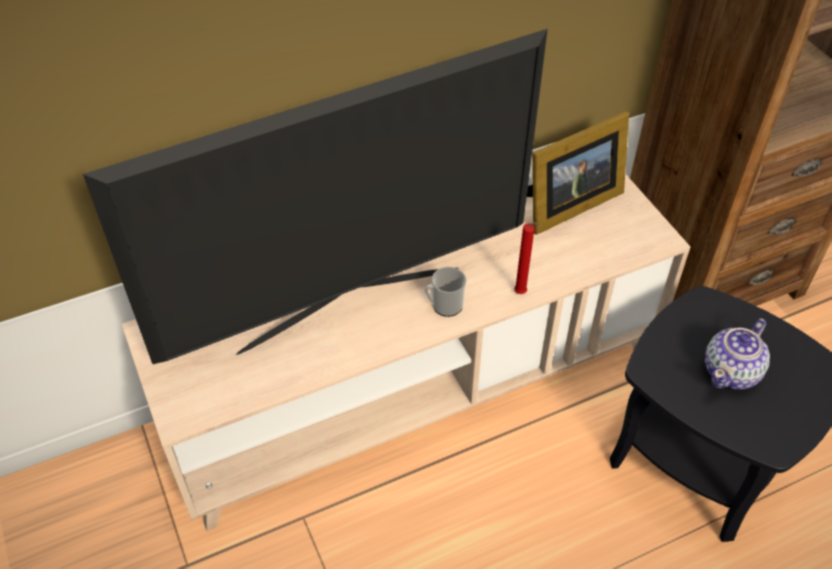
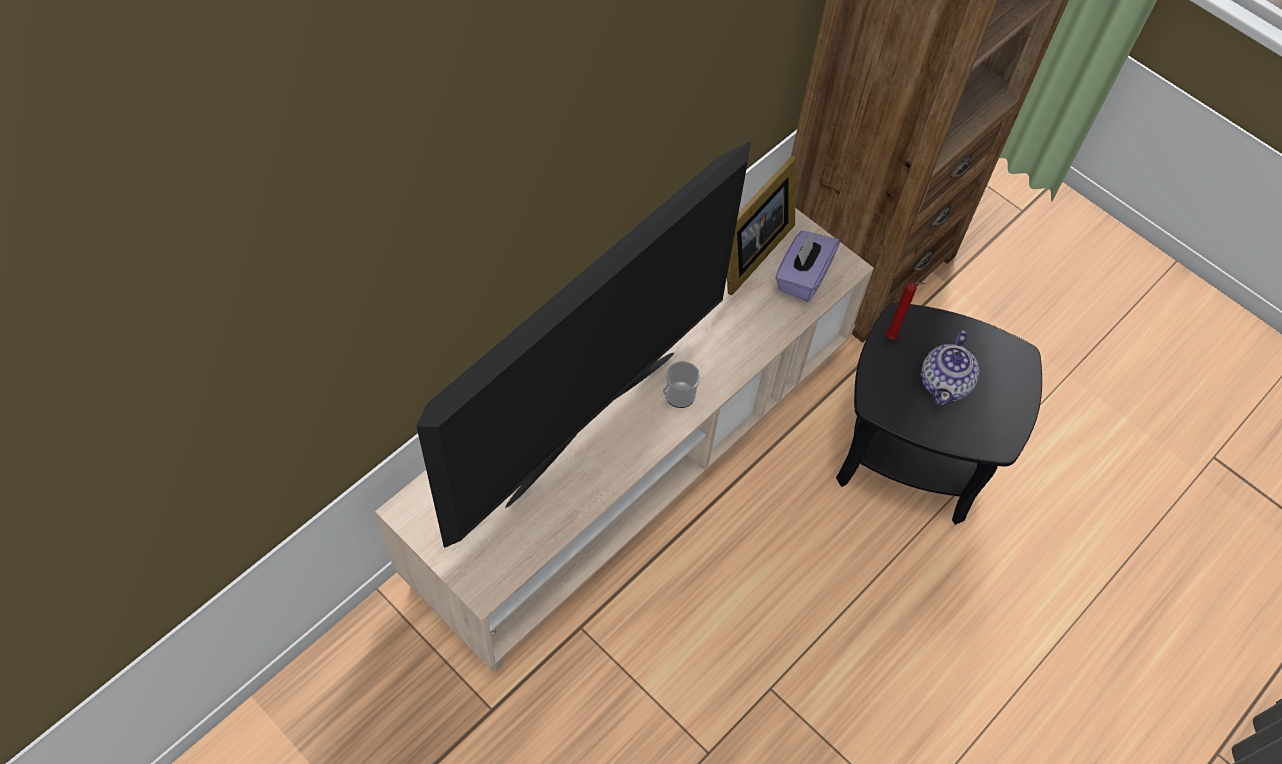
camera: 25 degrees left, 10 degrees up
(522, 294) = (742, 363): red candle -> red candle (893, 338)
(613, 237) = (802, 277): none -> purple tissue box

